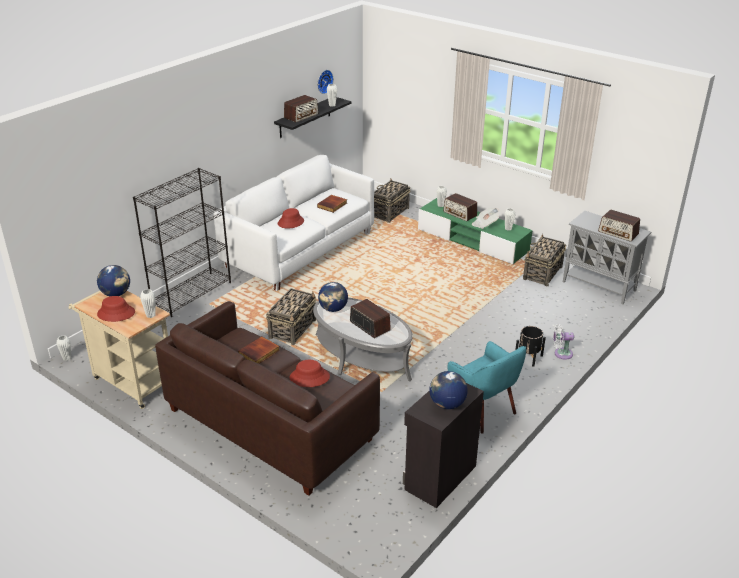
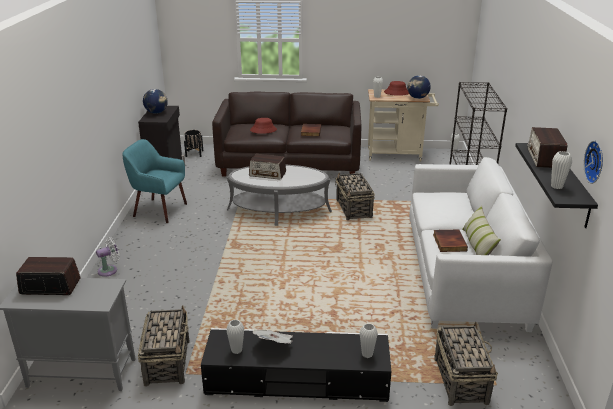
camera: 145 degrees right, 5 degrees down
(290, 222) = (448, 207): red hat -> none
(318, 199) = (477, 246): none -> pillow
(333, 309) = (308, 175): globe -> none
(460, 214) = (325, 349): radio -> none
(472, 241) = (297, 379): green tv stand -> black tv stand
(528, 357) = (140, 256): black planter -> black planter (194, 153)

